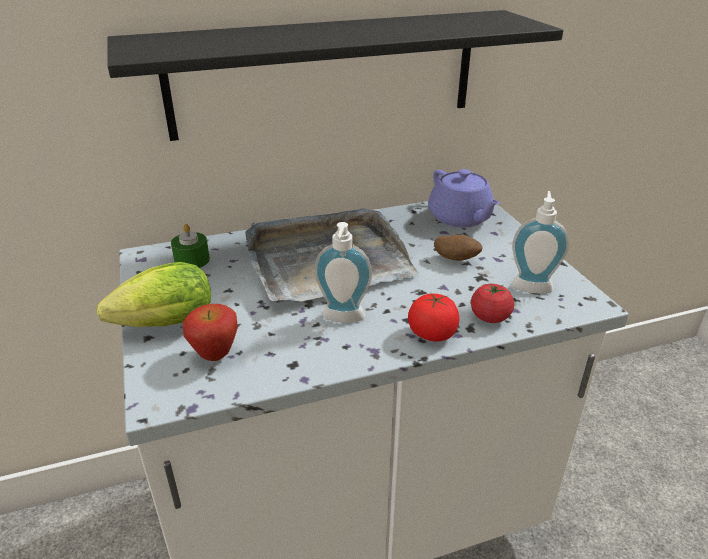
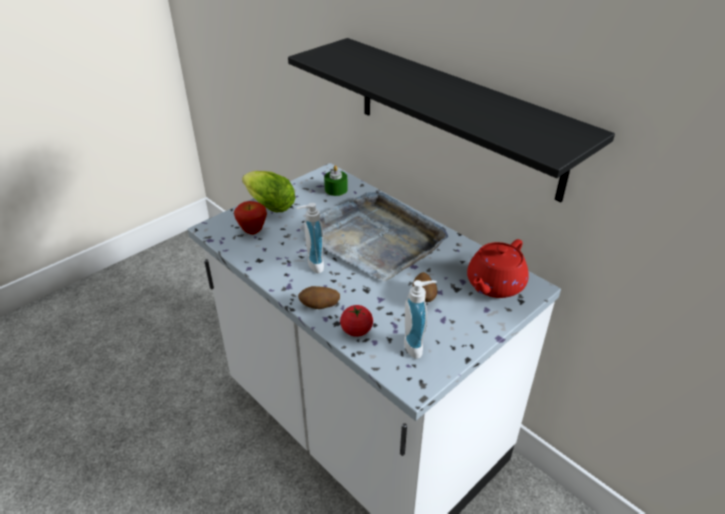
camera: 65 degrees right, 5 degrees up
(432, 334) = (319, 307): tomato -> potato
(460, 218) = (494, 285): purple teapot -> red teapot

